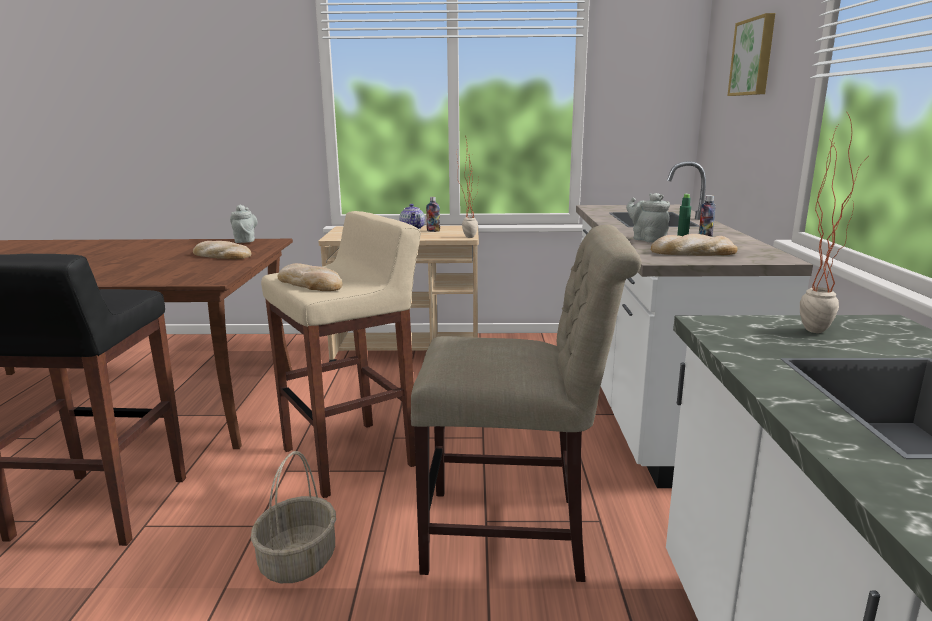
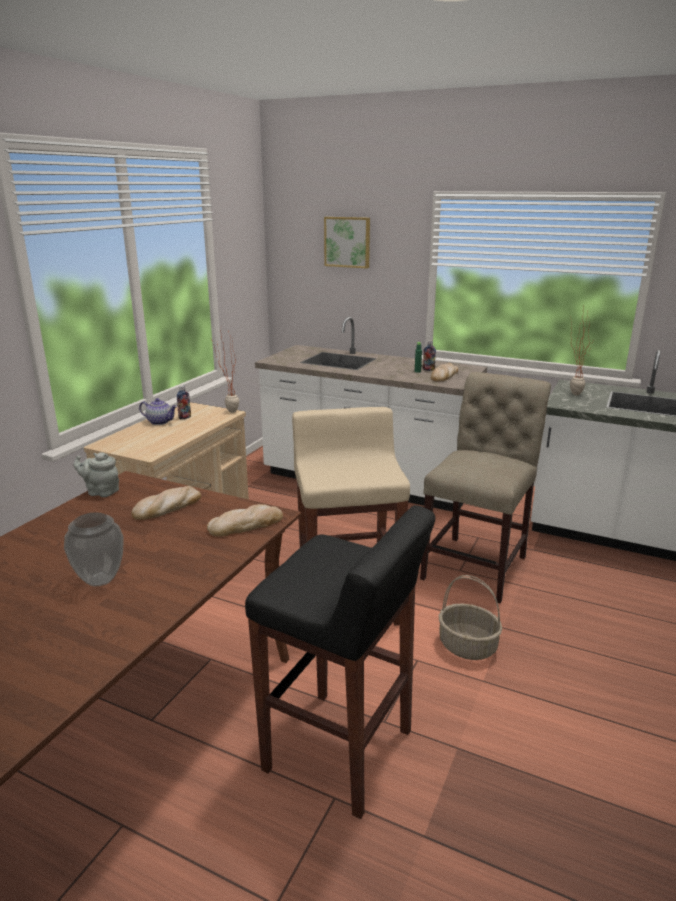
camera: 65 degrees left, 5 degrees up
(92, 263) = (100, 579): none -> vase
(311, 283) = (363, 475): bread -> bread (245, 524)
(646, 239) = (400, 375): grey teapot -> none

